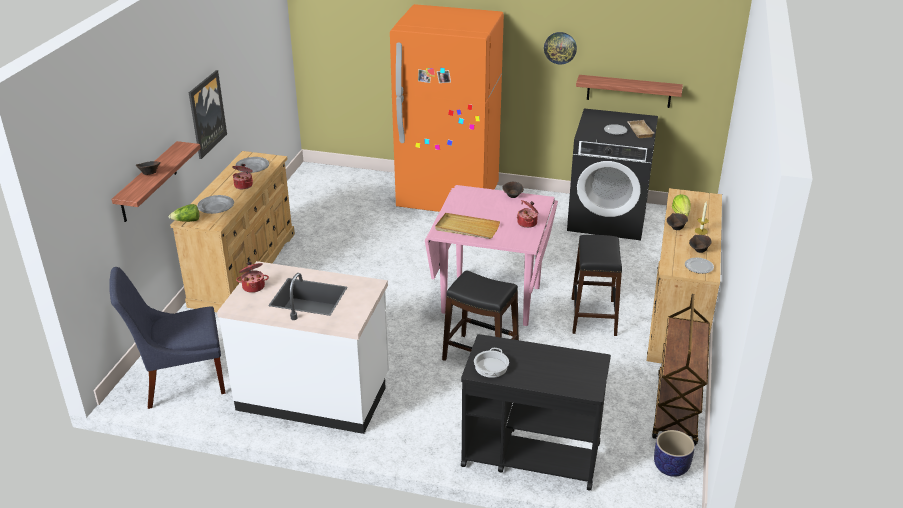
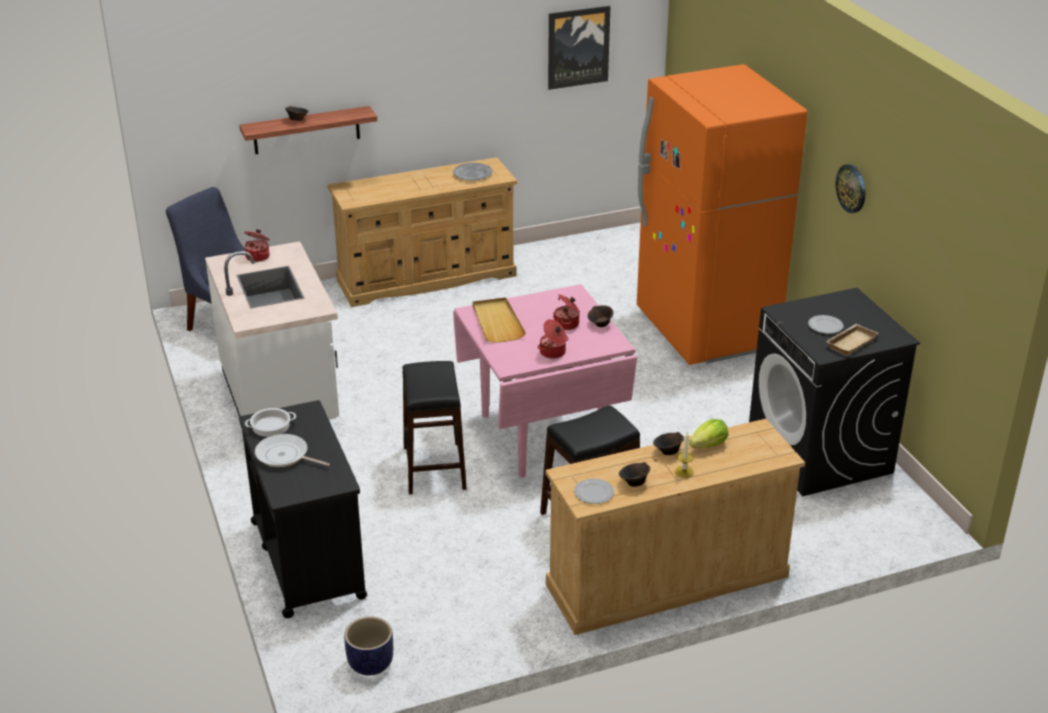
camera: 55 degrees right, 0 degrees up
(187, 221) = (341, 188): lettuce -> none
(206, 114) = (437, 95): picture -> picture (578, 47)
(215, 206) = (380, 189): grey plate -> none
(244, 185) = (434, 185): cooking pot -> cooking pot (567, 324)
(538, 373) = (284, 456): none -> frying pan
(629, 91) = (904, 289): shelf -> none
(676, 410) = (475, 637): brown cart -> none

